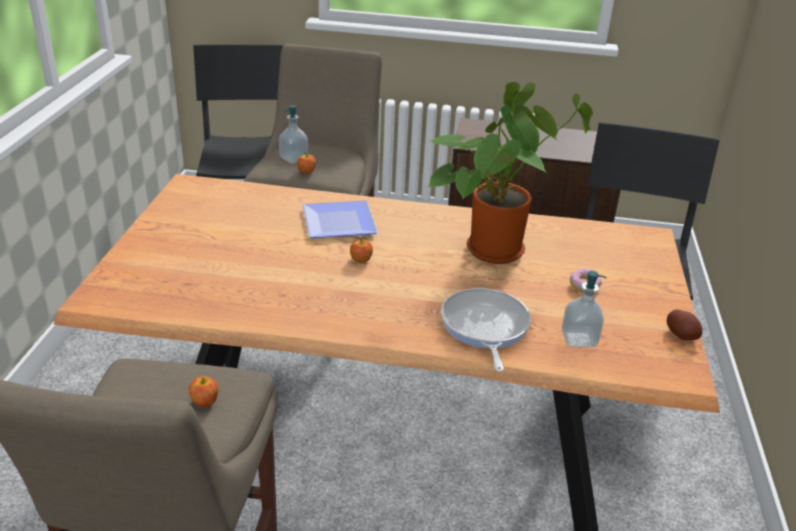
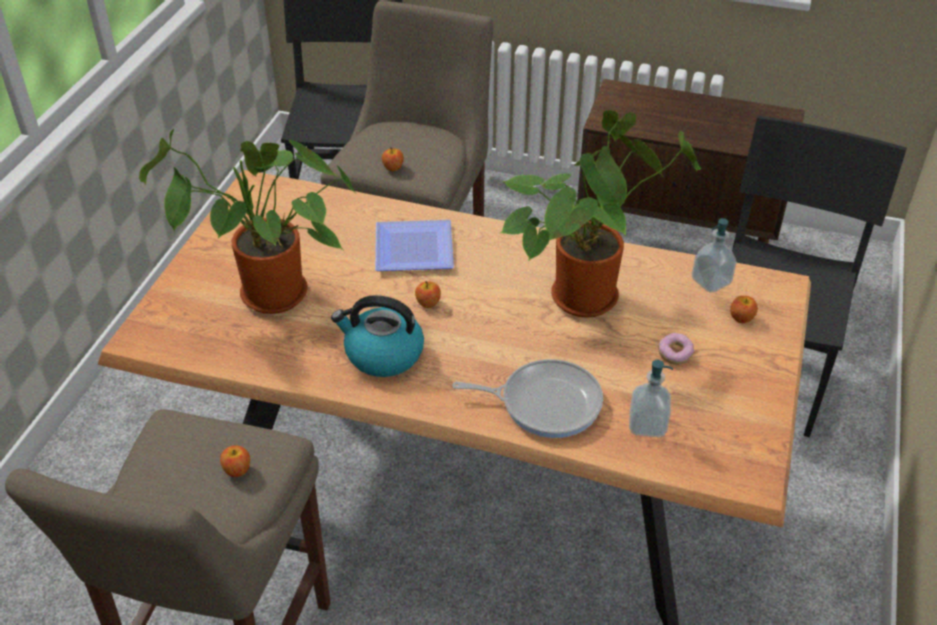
camera: 10 degrees right, 10 degrees up
(213, 262) = (267, 298): none -> potted plant
(294, 158) = (381, 147): soap dispenser -> soap dispenser (711, 282)
(329, 299) = (382, 354): none -> kettle
(484, 327) = (545, 403): frying pan -> frying pan turned 90 degrees clockwise
(629, 259) = (741, 318): none -> apple
(681, 335) = (768, 427): potato -> none

